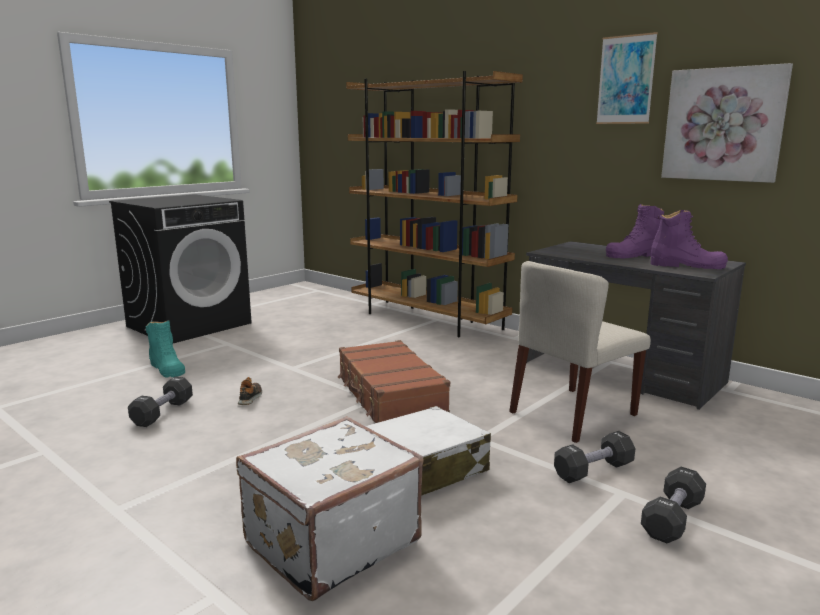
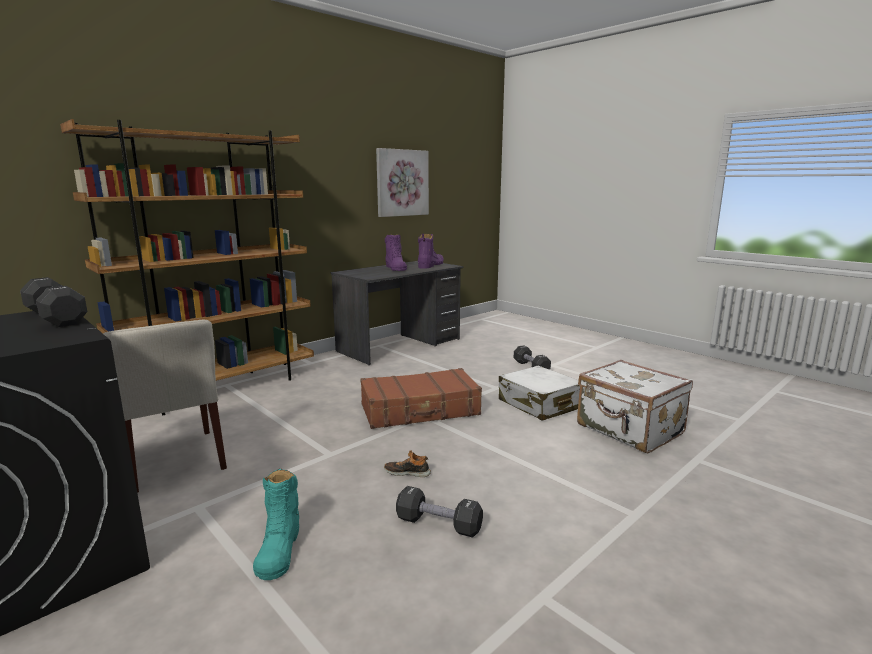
camera: 85 degrees left, 0 degrees up
(167, 368) = (279, 548): turquoise boot -> turquoise boot turned 120 degrees clockwise
(573, 414) = (461, 363): beige chair -> beige chair (176, 459)
(626, 80) = (348, 151): picture -> none
(672, 519) = (571, 360): black dumbbell -> black dumbbell (56, 318)

